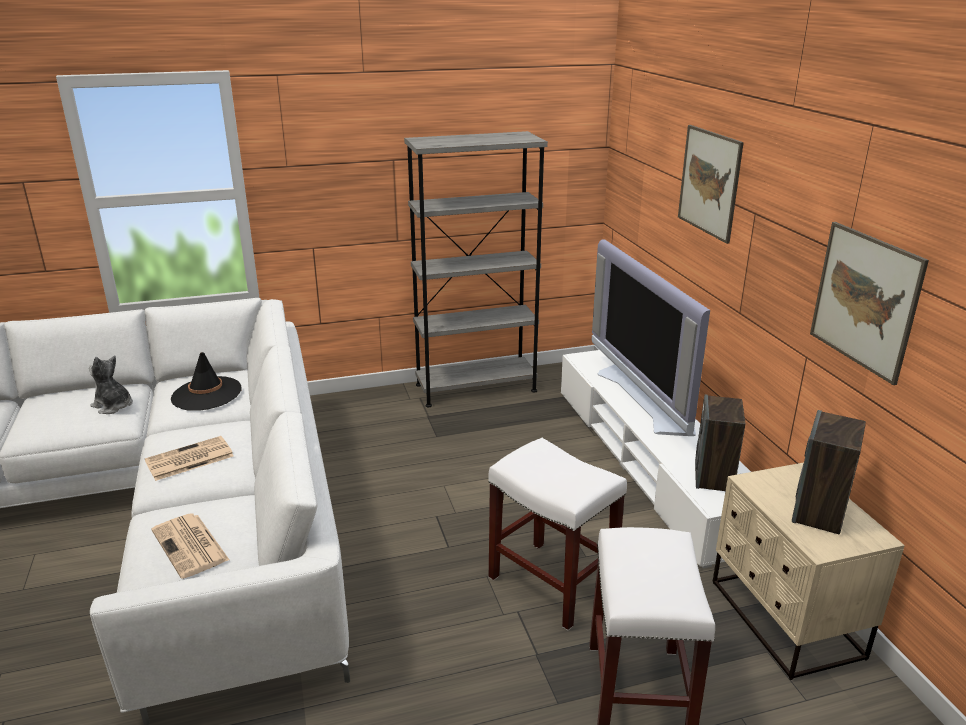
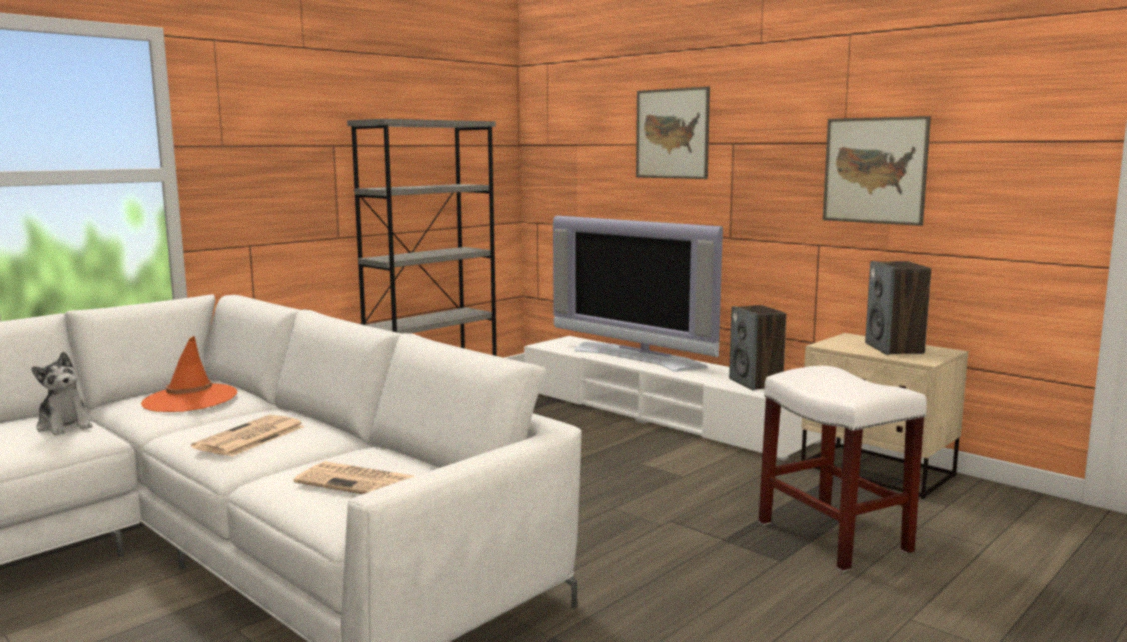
camera: 30 degrees left, 15 degrees down
(113, 406) = (65, 426): plush toy -> plush toy turned 135 degrees counterclockwise
(206, 394) = (190, 399): black hat -> orange hat
(553, 583) = (678, 497): white stool -> none

